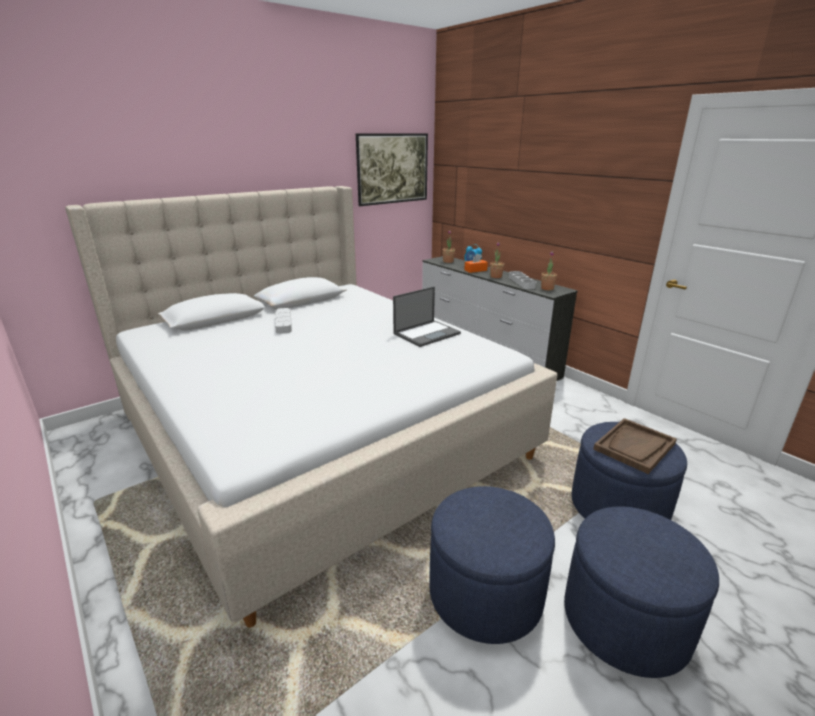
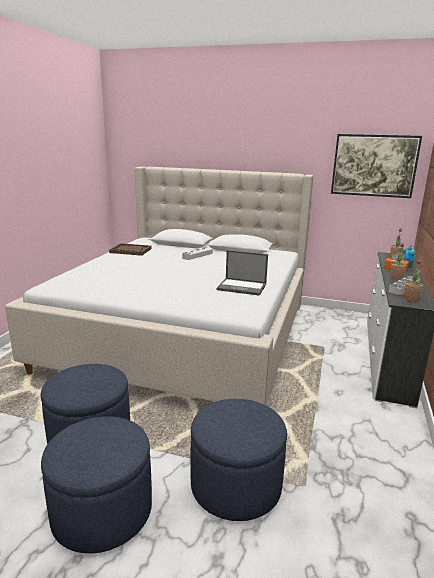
camera: 55 degrees right, 5 degrees down
(634, 447) = (234, 423): brown tray -> brown tray (130, 250)

